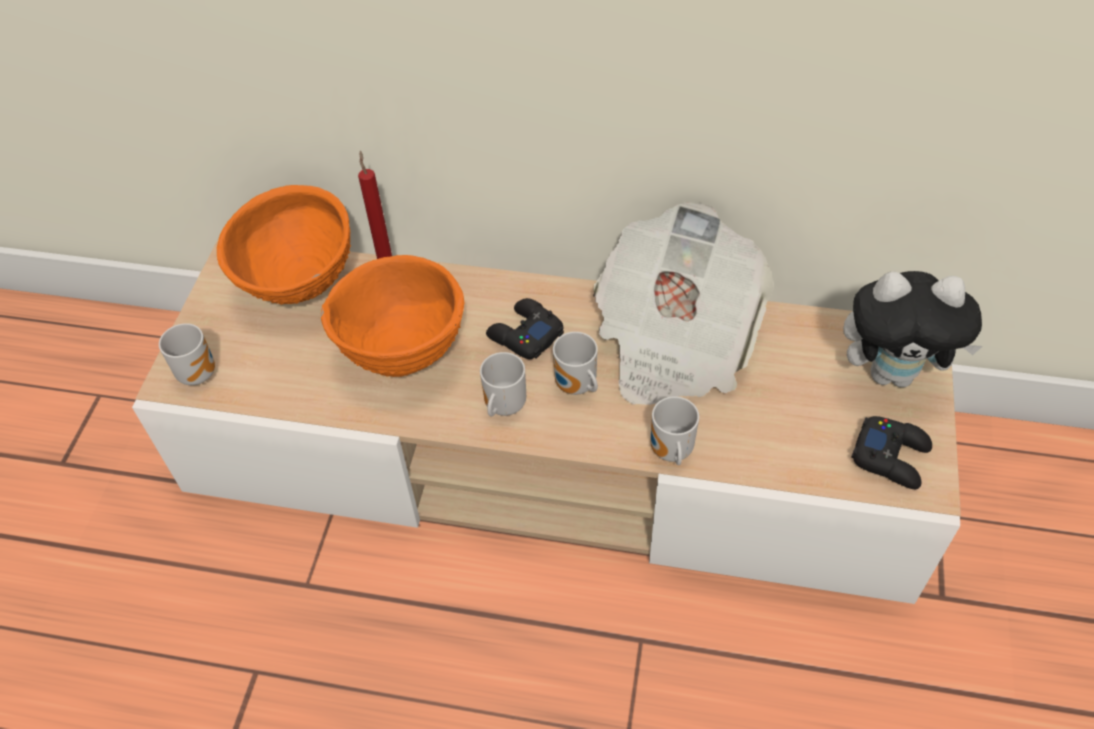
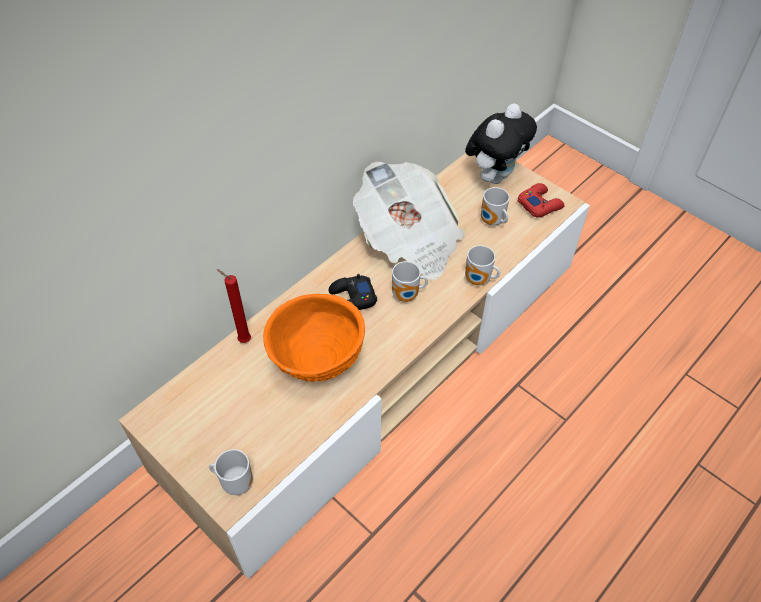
camera: 60 degrees left, 0 degrees up
(300, 286) = (212, 392): orange bowl -> none
(502, 406) = (394, 334): mug -> mug (492, 222)
(891, 456) = (539, 204): black game controller -> red game controller

